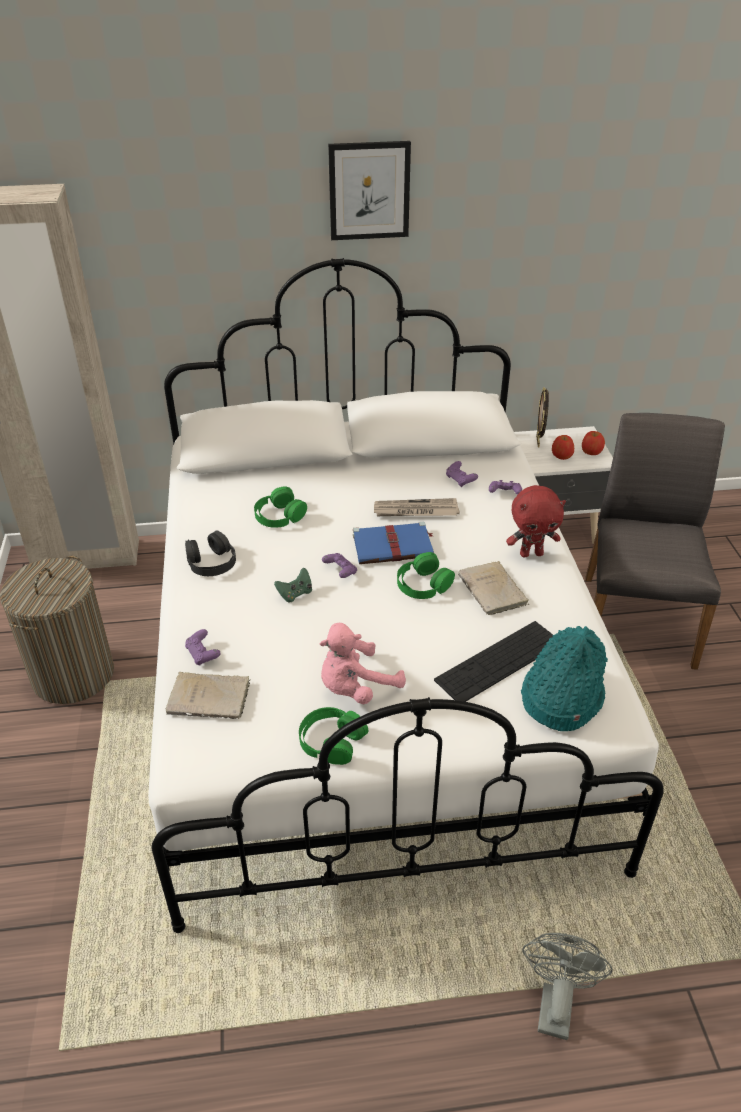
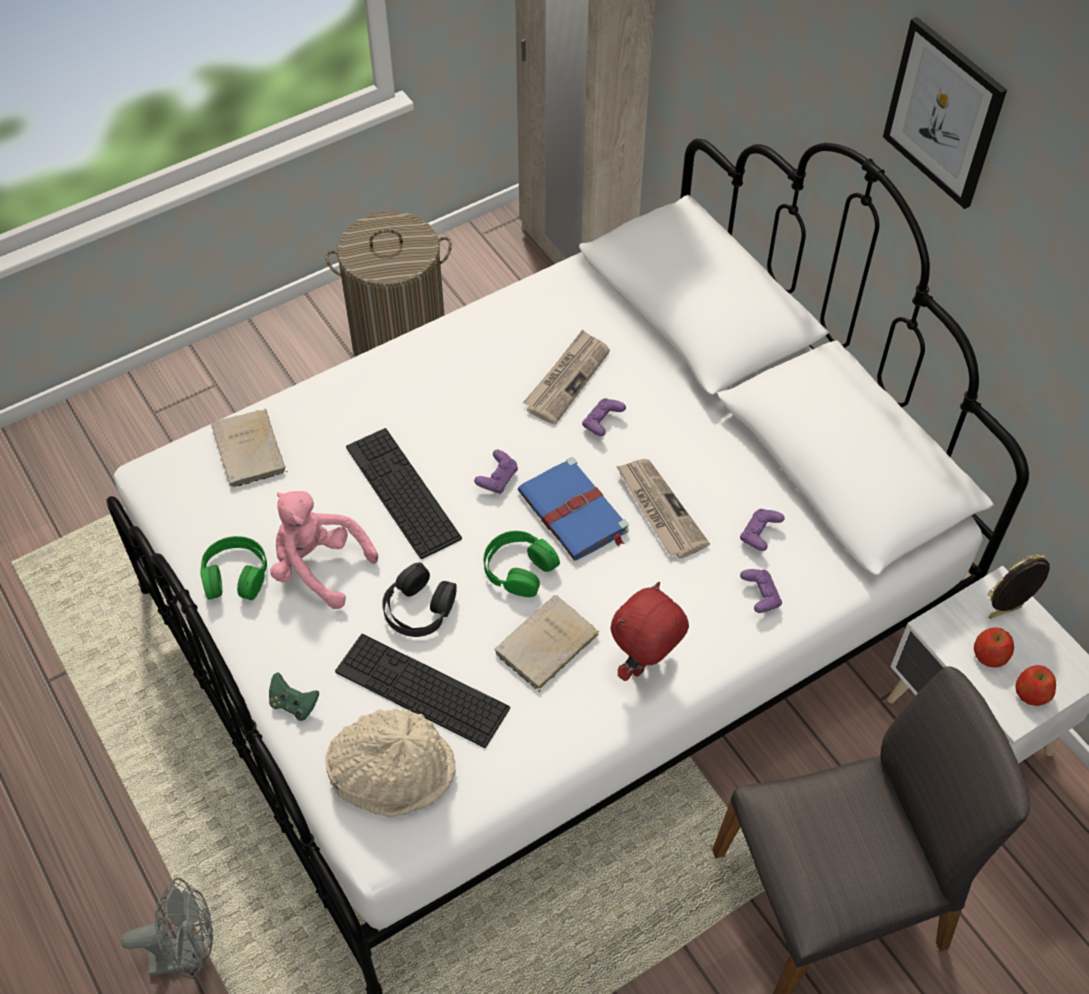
camera: 65 degrees right, 15 degrees up
(203, 654) = (305, 417): purple game controller -> purple game controller (602, 423)
(211, 562) = (449, 356): black headphones -> black headphones (419, 608)
(279, 515) = (567, 379): green headphones -> newspaper
(295, 594) = (437, 453): green game controller -> green game controller (293, 704)
(317, 621) = (402, 492): none -> keyboard
(531, 553) = (645, 666): red plush toy -> red plush toy turned 75 degrees clockwise
(560, 696) = (393, 770): turquoise hat -> beige hat

